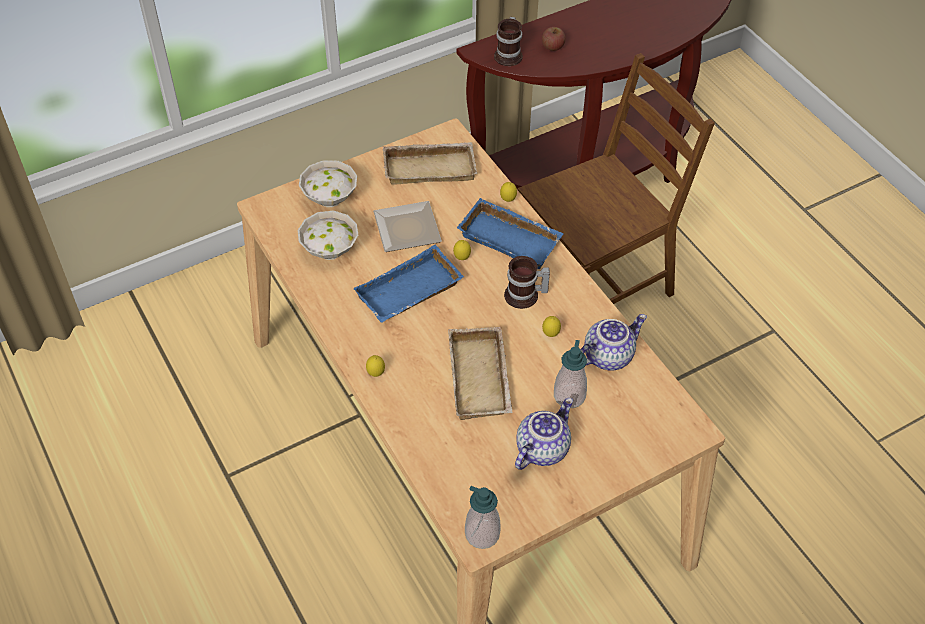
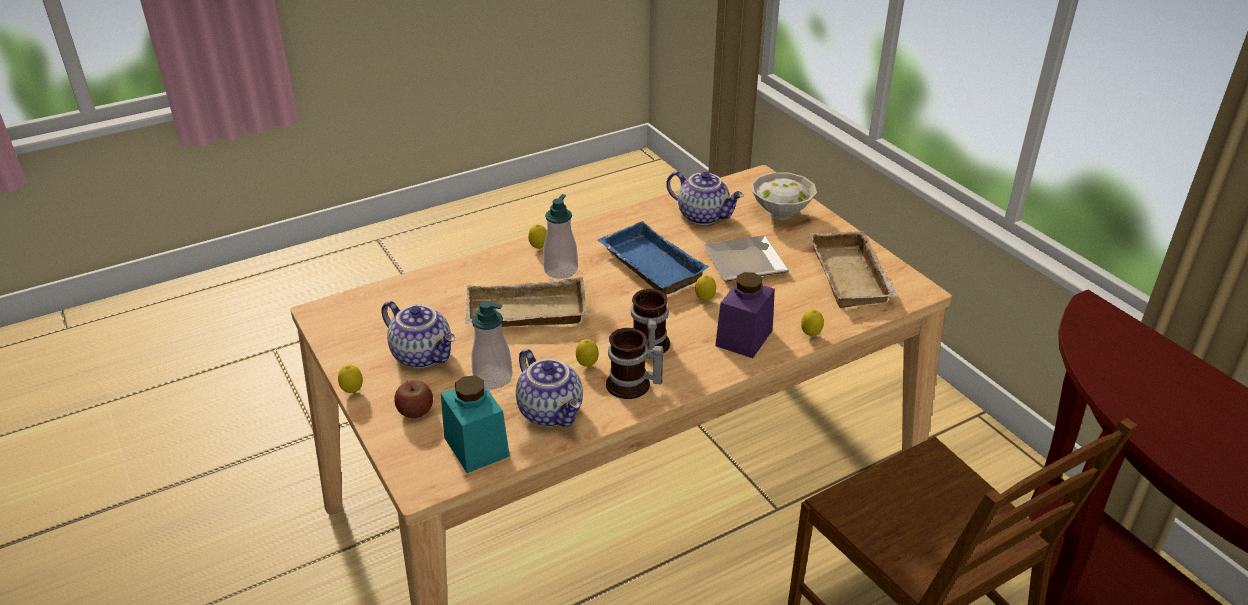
camera: 90 degrees right, 15 degrees down
(328, 251) = (704, 216): white bowl -> teapot
(482, 534) = (329, 314): soap dispenser -> soap dispenser (561, 270)
(510, 55) = (1101, 334): mug -> mug (632, 386)
(512, 238) = (744, 338): blue tray -> purple jar
(553, 47) = (1146, 375): apple -> apple (415, 411)
(594, 494) = (353, 392): none -> lemon
(651, 400) = (476, 447): none -> turquoise jar

